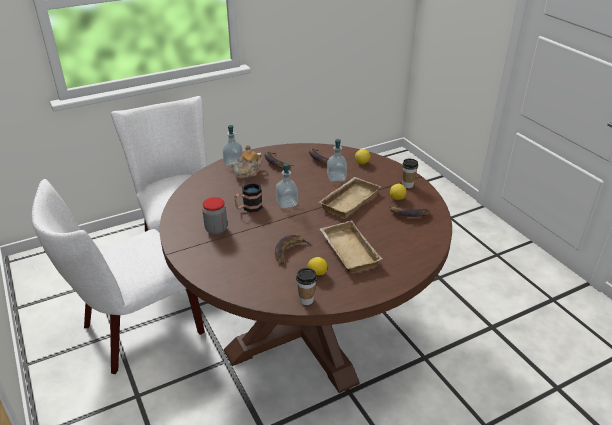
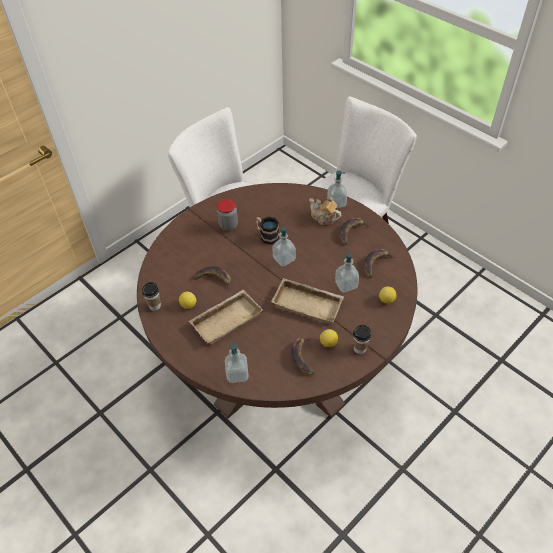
camera: 75 degrees right, 15 degrees up
(417, 254) = (237, 374): none -> soap dispenser

